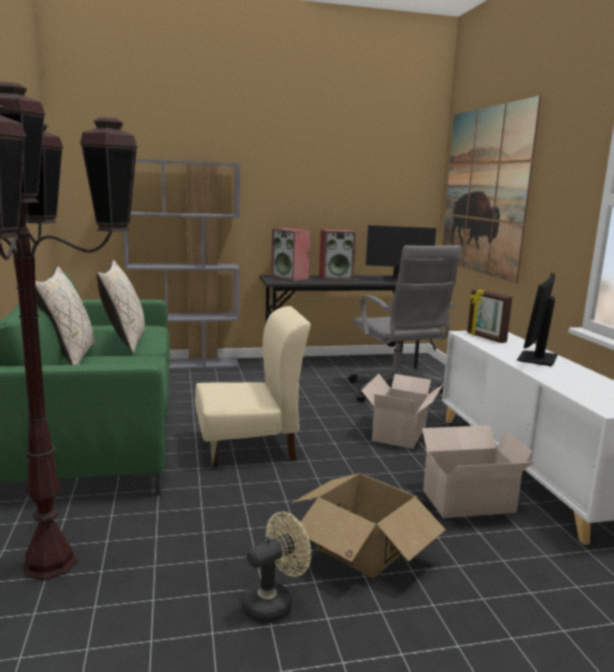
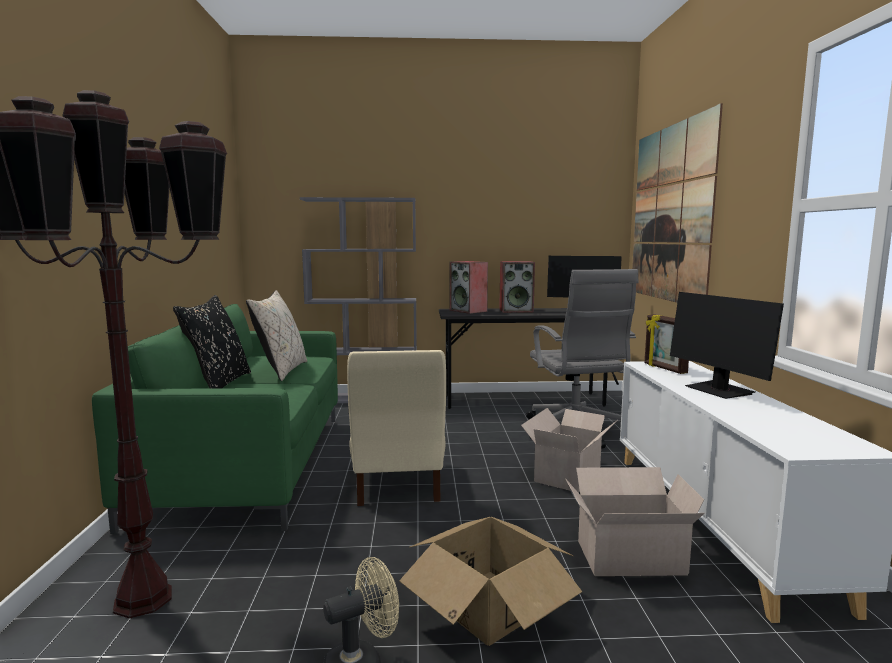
camera: 10 degrees right, 5 degrees down
(69, 357) = (218, 384): beige pillow -> black pillow
(248, 447) = (397, 484): beige chair -> beige chair turned 90 degrees clockwise
(537, 359) = (719, 390): monitor -> monitor turned 60 degrees counterclockwise

